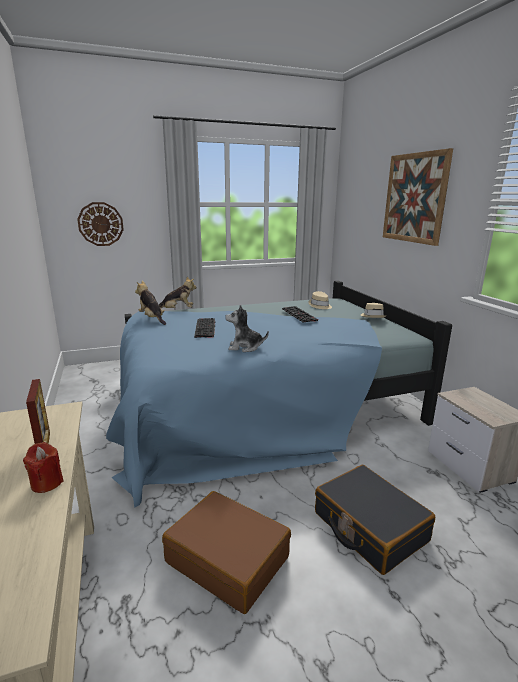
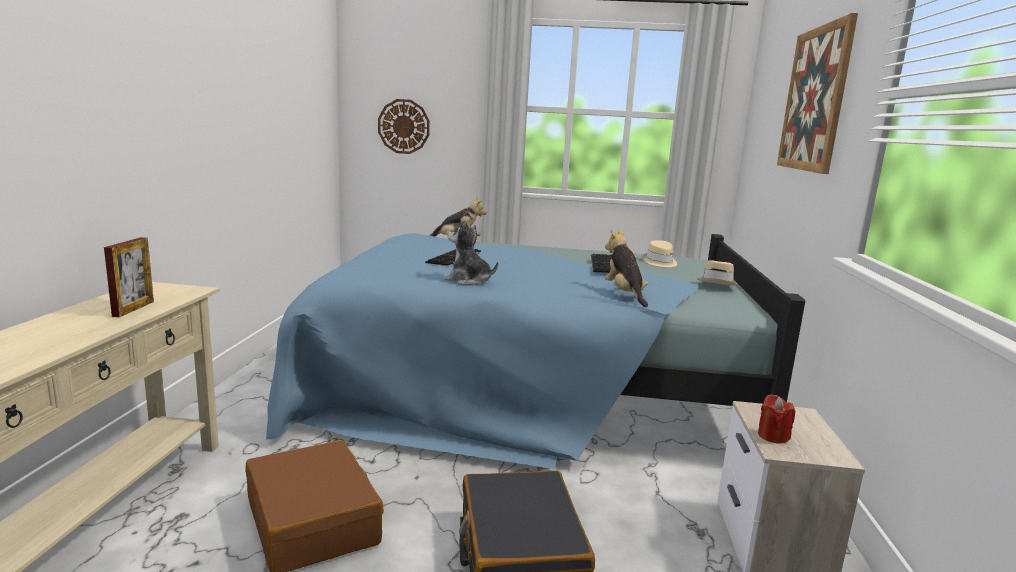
camera: 25 degrees right, 5 degrees down
(47, 483) = (92, 331): red candle -> red candle (773, 436)
(152, 319) = (410, 241): plush toy -> plush toy (624, 294)

